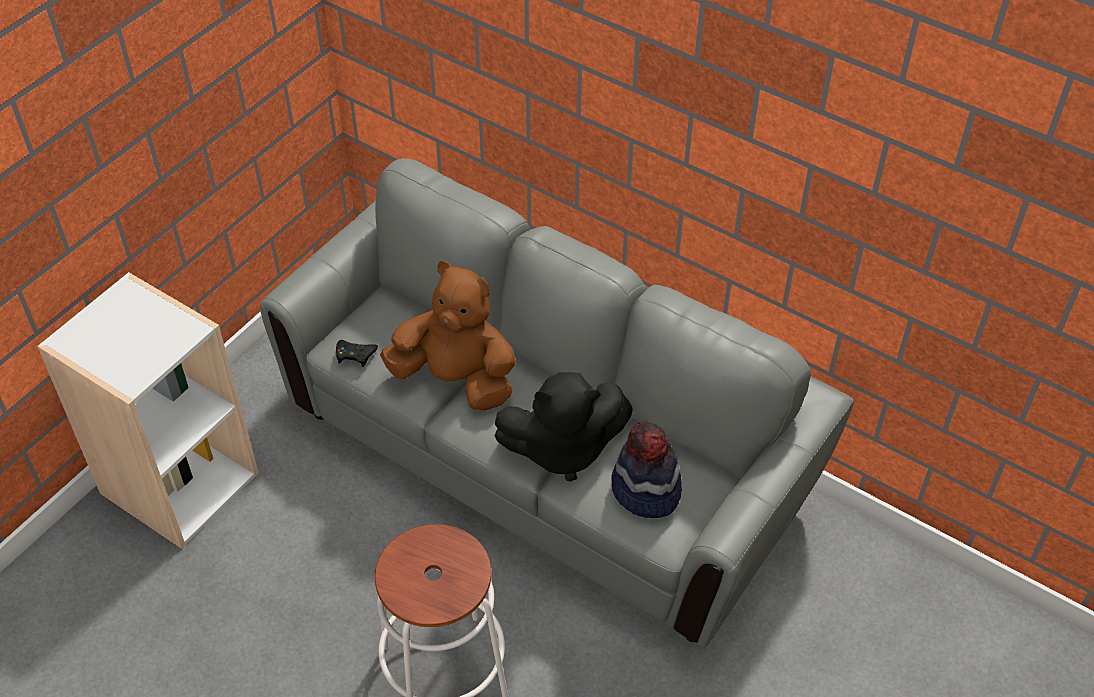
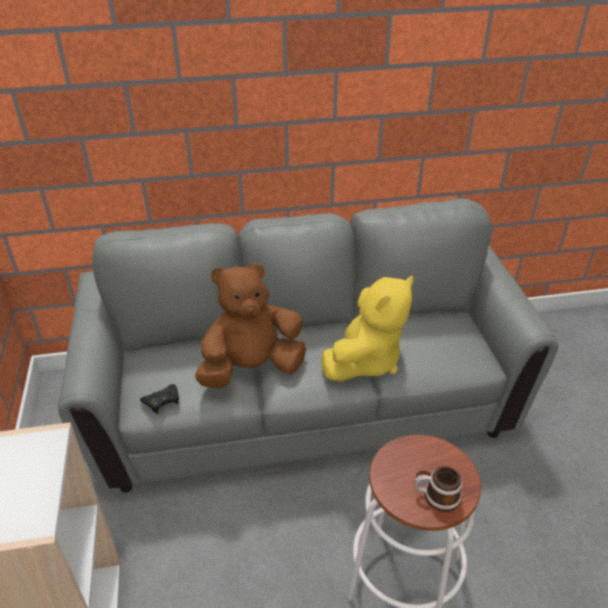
camera: 45 degrees left, 10 degrees down
(420, 592) = (436, 496): none -> mug
(562, 449) = (365, 360): black plush toy -> yellow plush toy
(645, 490) = (440, 346): hat -> none

